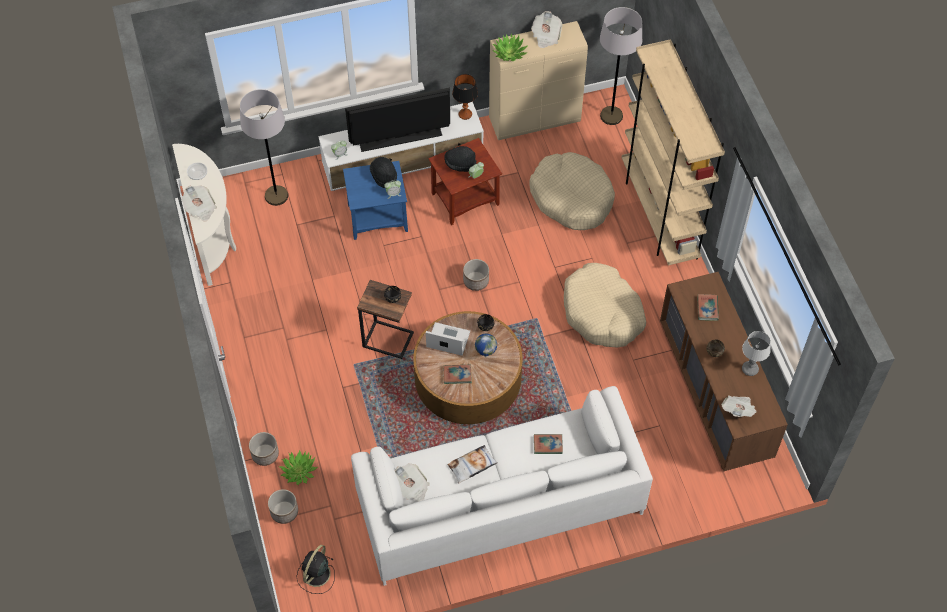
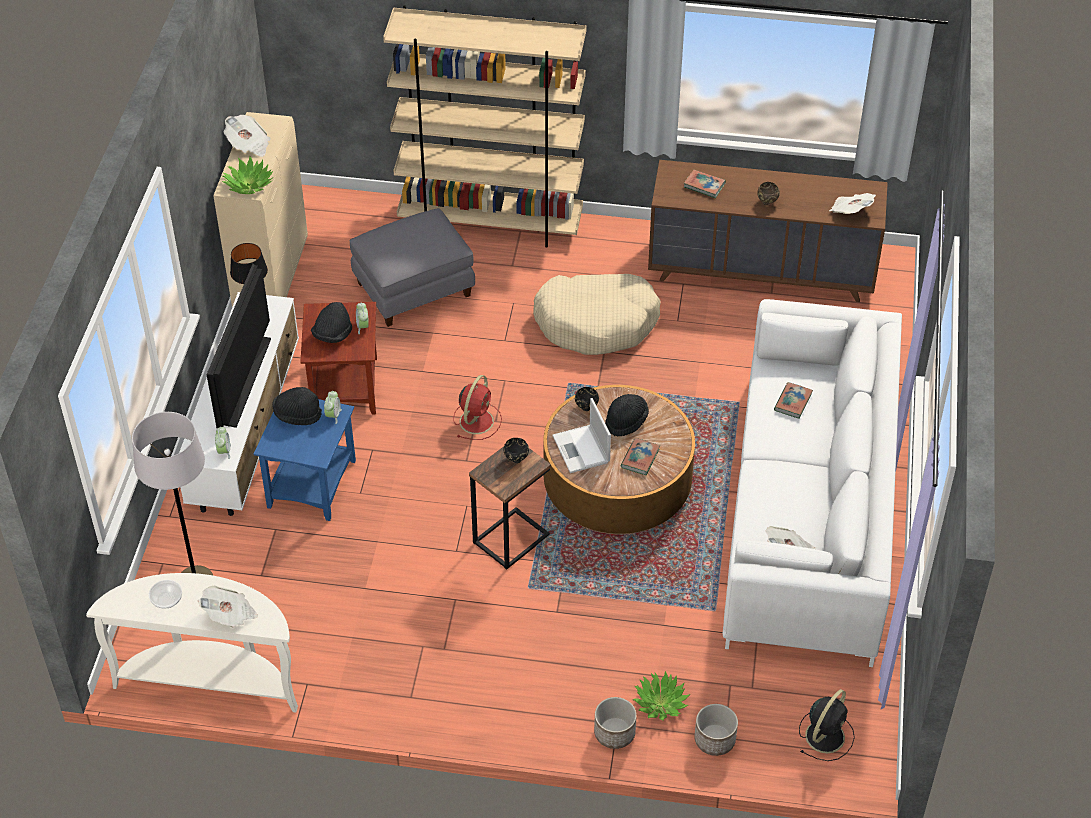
camera: 65 degrees left, 10 degrees down
(316, 575) = (826, 735): black fan -> black fan turned 105 degrees counterclockwise
(447, 339) = (581, 450): laptop -> laptop turned 60 degrees counterclockwise
(472, 466) = (787, 482): pillow -> none
(476, 281) = (477, 420): planter -> red fan
(485, 355) = (626, 421): globe -> black hat
(571, 198) = (414, 288): beige dog bed -> grey ottoman
(611, 116) = (318, 210): grey floor lamp -> none
(750, 369) = (802, 183): table lamp -> none

